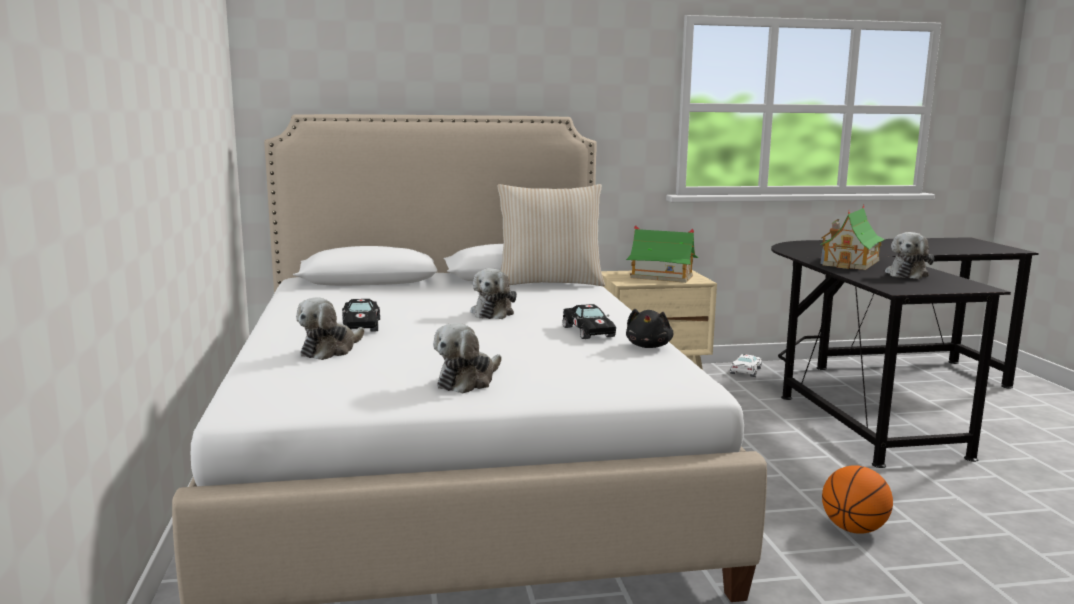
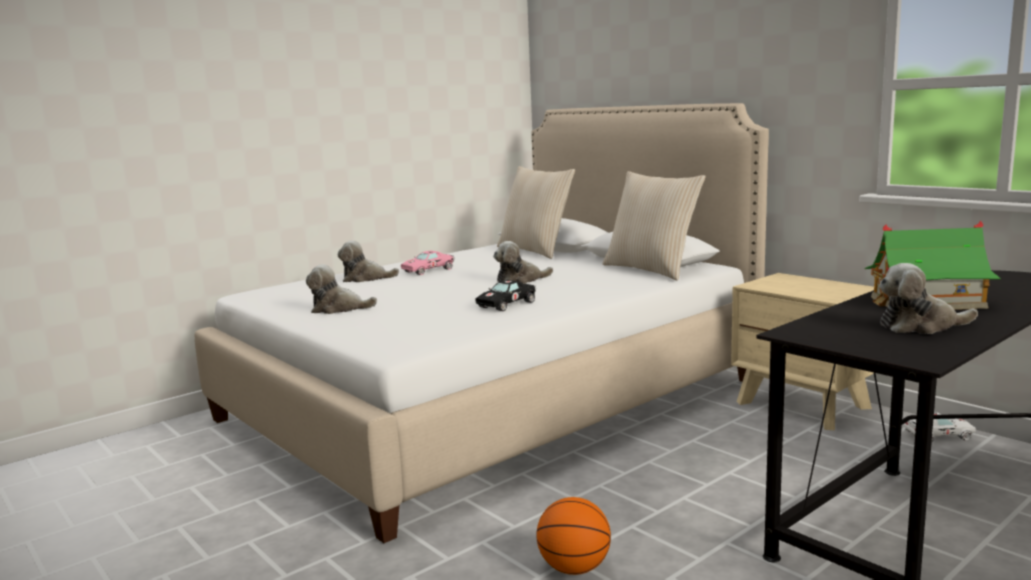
camera: 60 degrees right, 0 degrees up
(361, 325) = (429, 270): black toy car -> pink toy car
(371, 287) = (535, 251): none -> beige pillow
(649, 346) = (494, 322): black plush toy -> none
(661, 276) = (812, 288): toy house -> none

